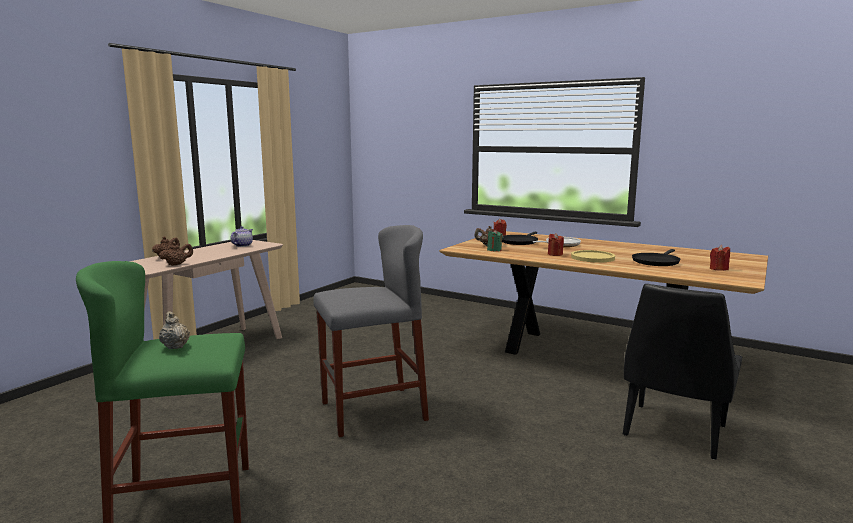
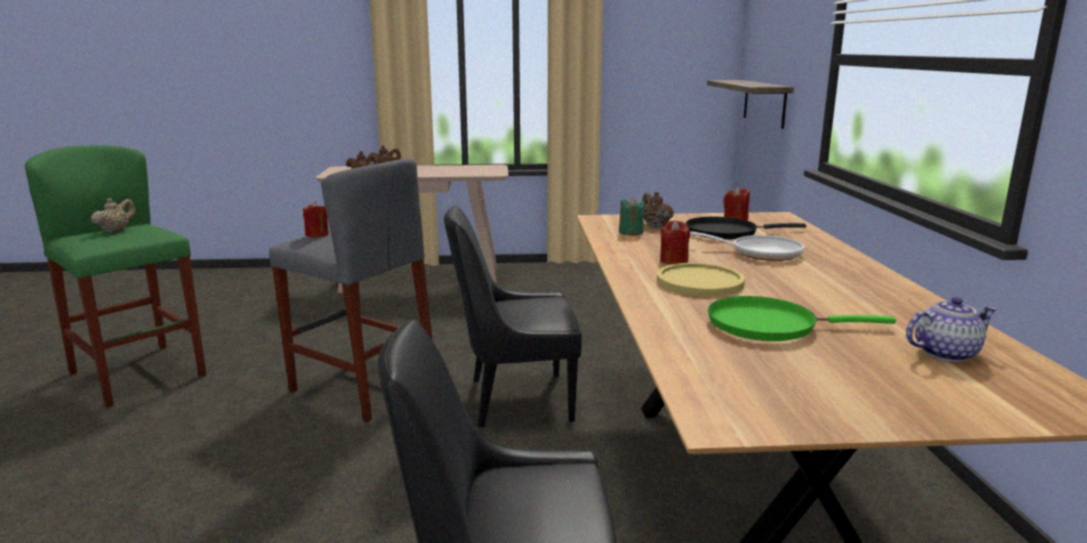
camera: 55 degrees right, 5 degrees up
(242, 245) = (473, 170): teapot -> teapot (945, 353)
(394, 176) = (764, 103): none -> shelf
(456, 375) = (515, 400): none -> black chair
(656, 262) = (768, 325): black frying pan -> green frying pan
(718, 269) = (818, 384): red candle -> red candle (317, 235)

